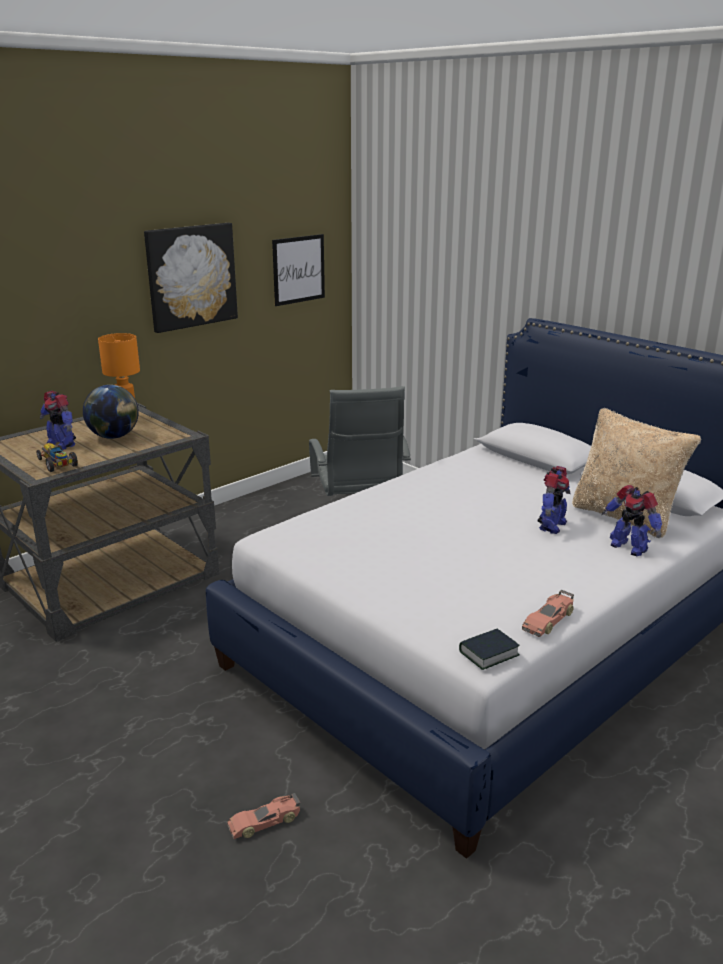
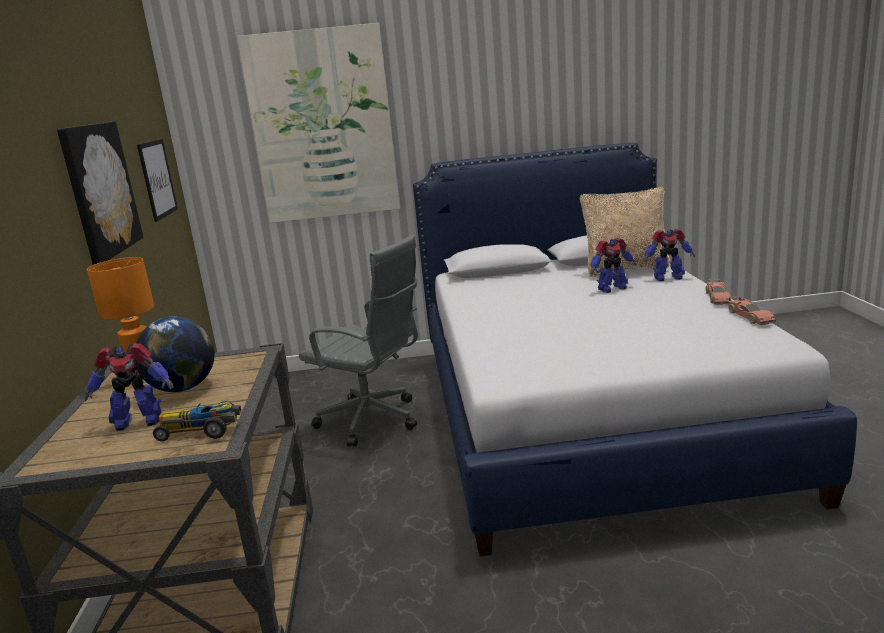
camera: 50 degrees left, 5 degrees down
(265, 822) = (745, 598): toy car -> toy car (717, 298)
(454, 250) = (322, 126): none -> picture
(488, 653) = (784, 342): book -> none
(551, 526) = (611, 288): toy robot -> toy robot turned 90 degrees clockwise

